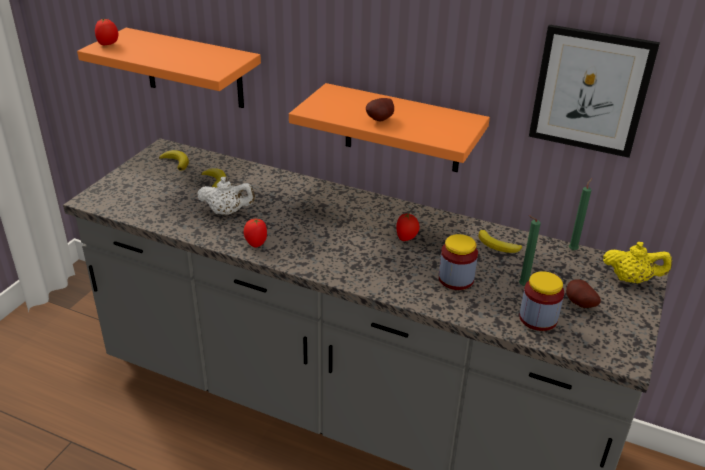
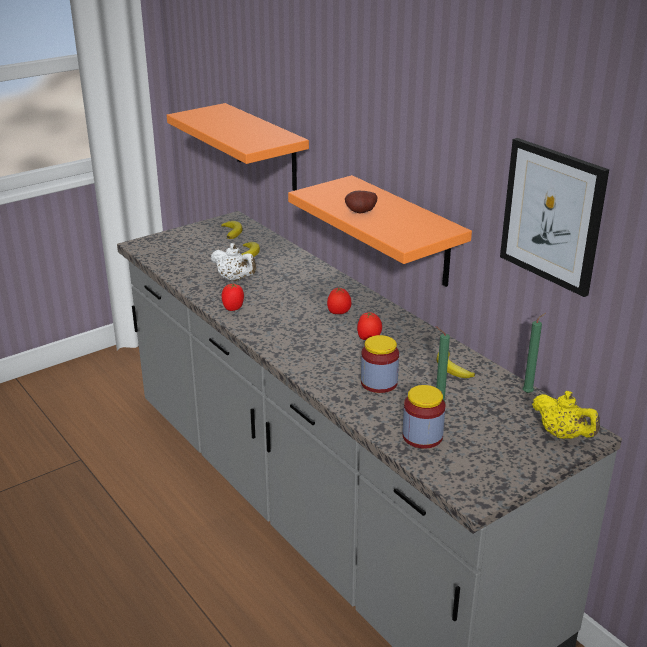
camera: 30 degrees right, 5 degrees down
(108, 44) = (195, 113): tomato -> tomato (339, 313)
(578, 304) = (478, 438): potato -> none

